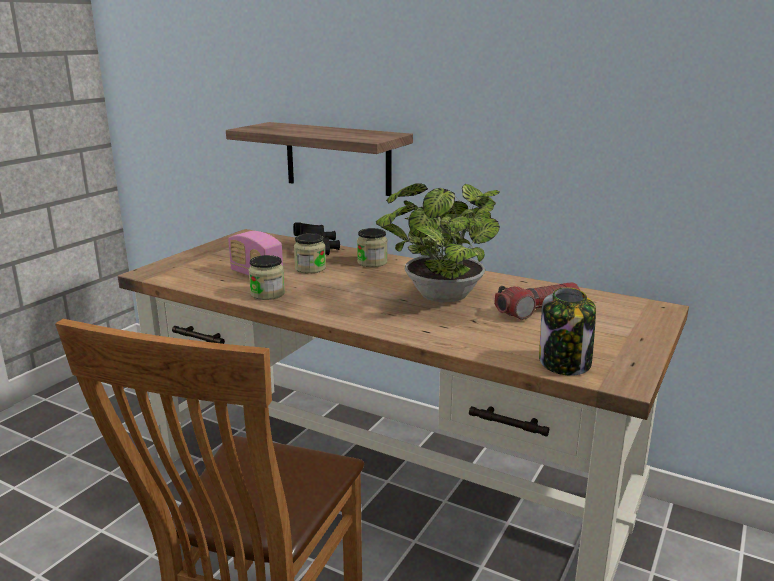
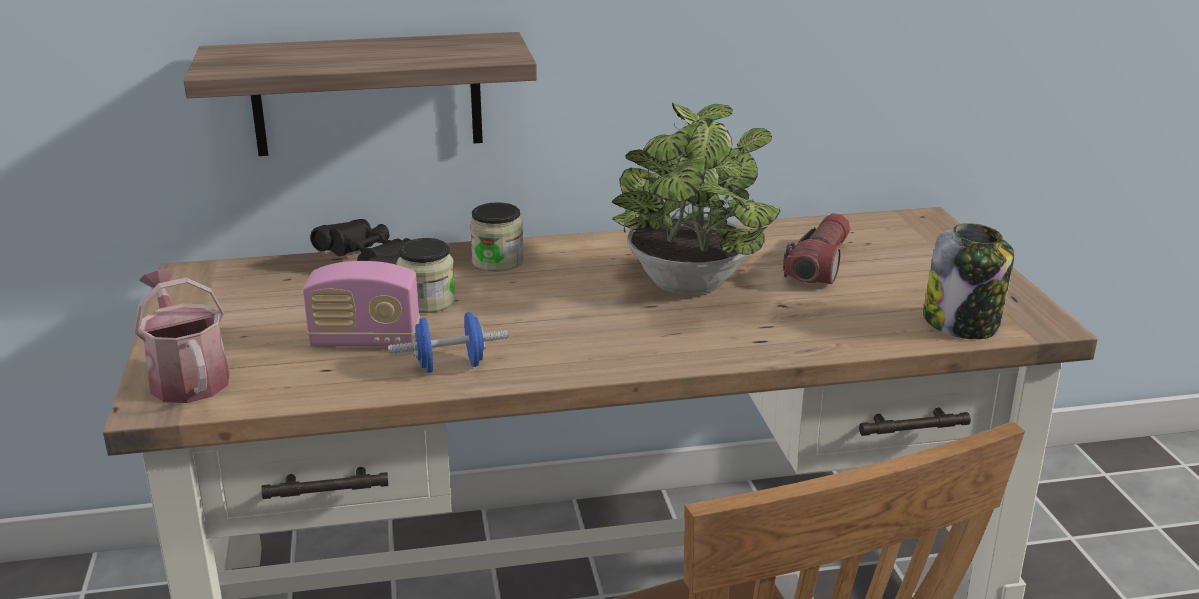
camera: 40 degrees left, 5 degrees up
(174, 267) = (187, 377): none -> watering can
(267, 294) = (450, 366): jar -> blue dumbbell

